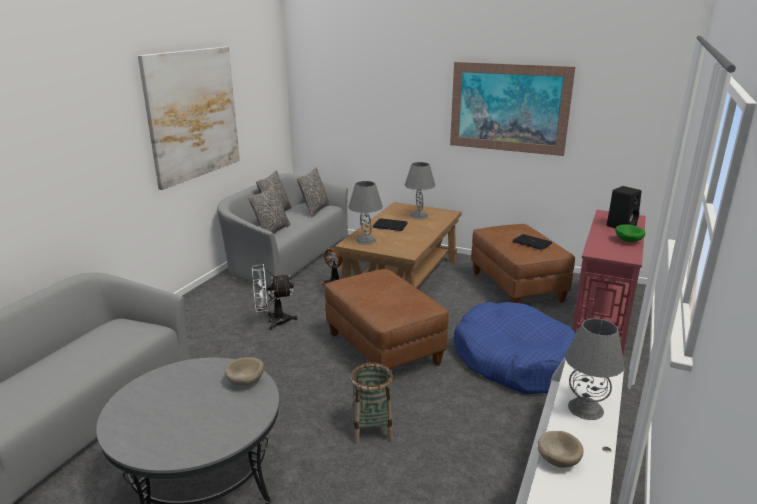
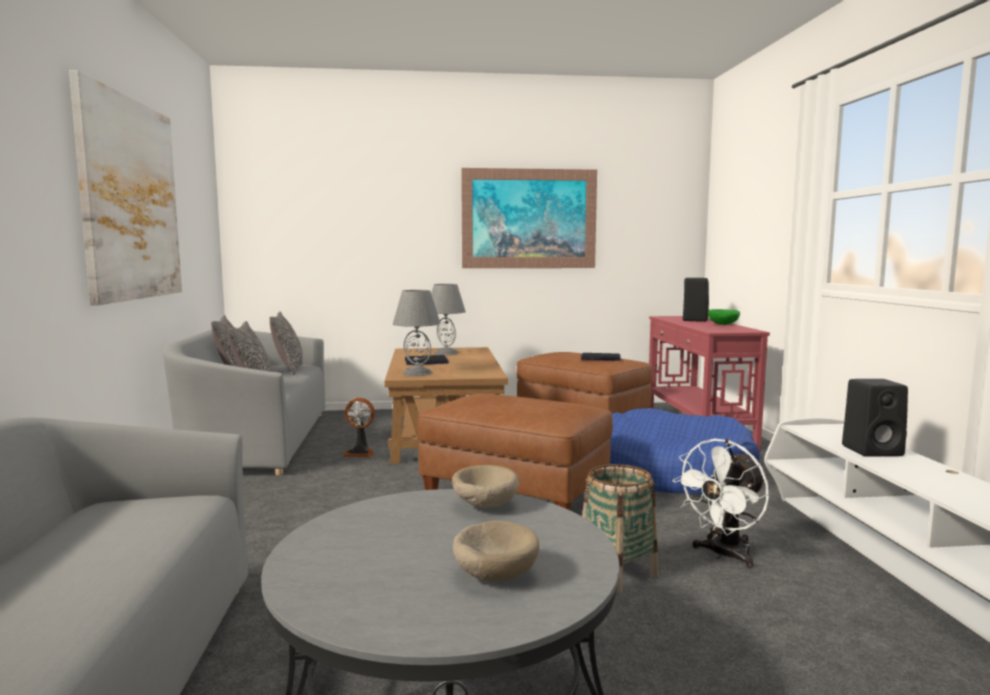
camera: 30 degrees left, 15 degrees down
(273, 321) = (319, 503): white fan -> white fan (723, 555)
(557, 459) = (936, 488): beige bowl -> beige bowl (494, 574)
(586, 408) = (873, 450): grey table lamp -> black speaker

